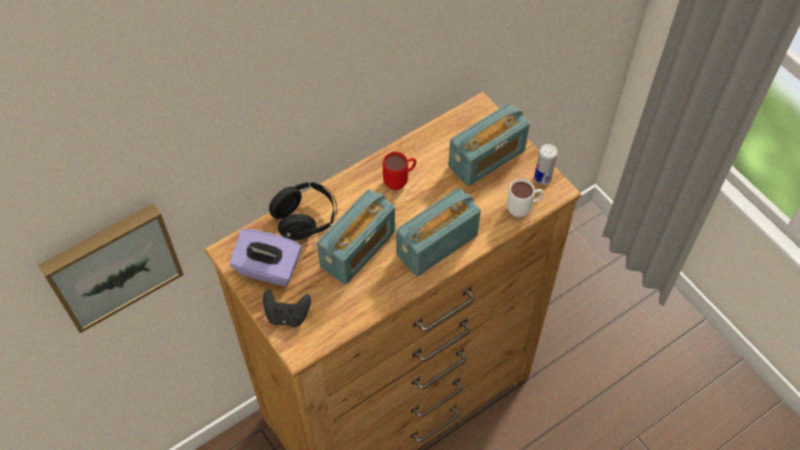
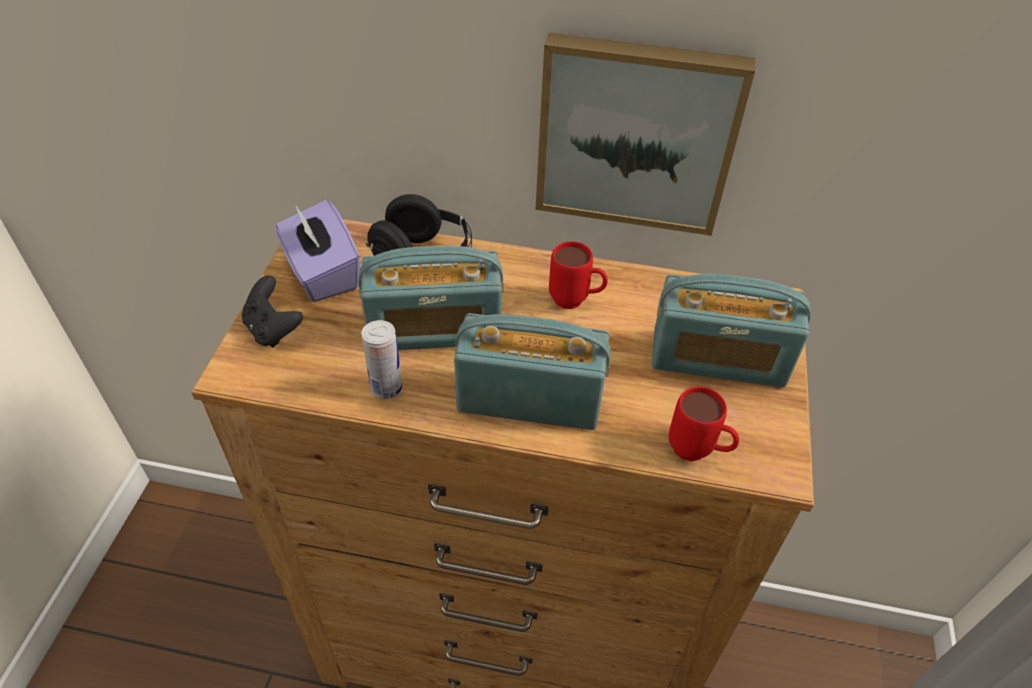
camera: 45 degrees right, 10 degrees down
(112, 264) = (180, 142): picture -> picture (636, 134)
(523, 209) = (697, 453): white mug -> red mug
(542, 178) = (773, 438): can -> can (386, 388)

